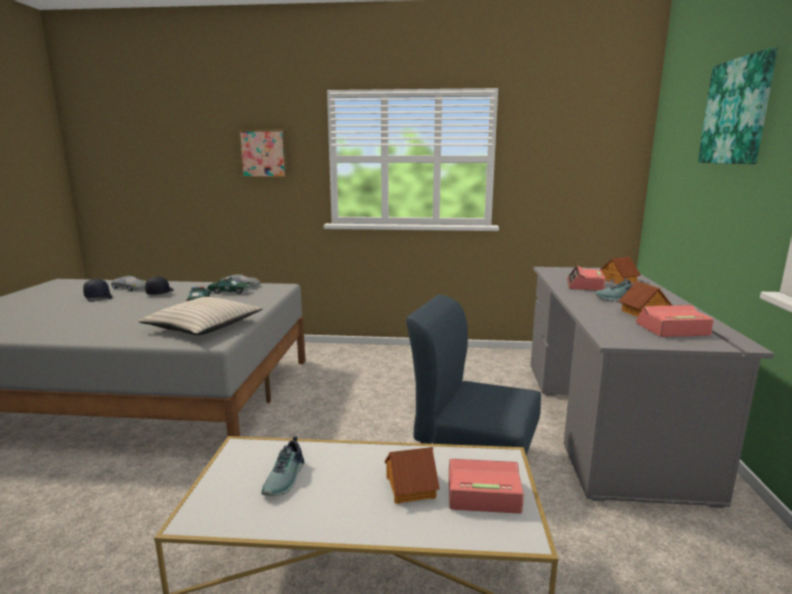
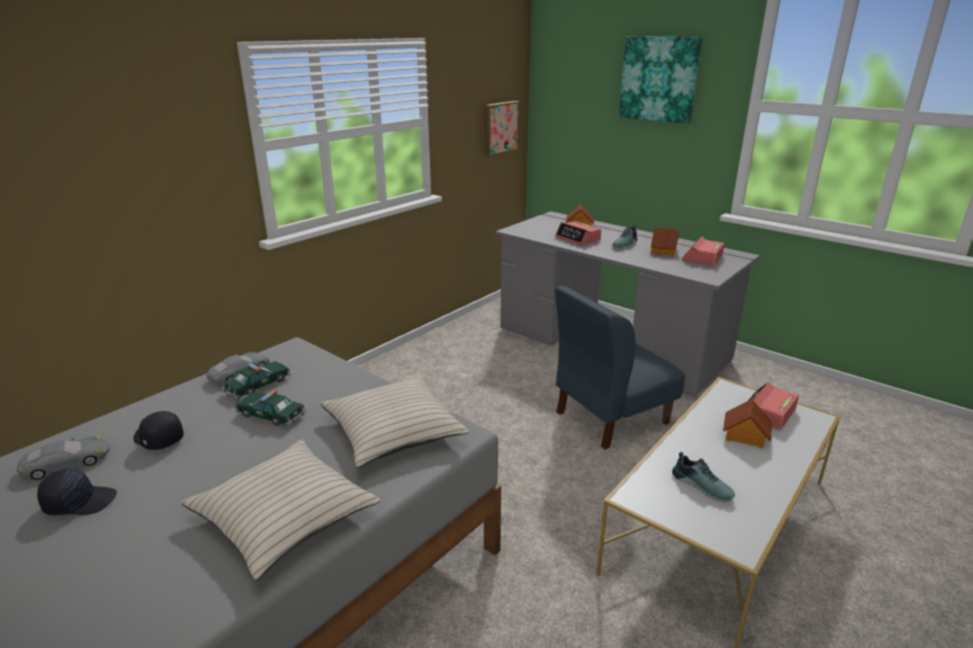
camera: 55 degrees left, 10 degrees up
(98, 328) = (284, 517): none -> beige pillow
(264, 154) = (152, 154): picture -> picture (499, 127)

